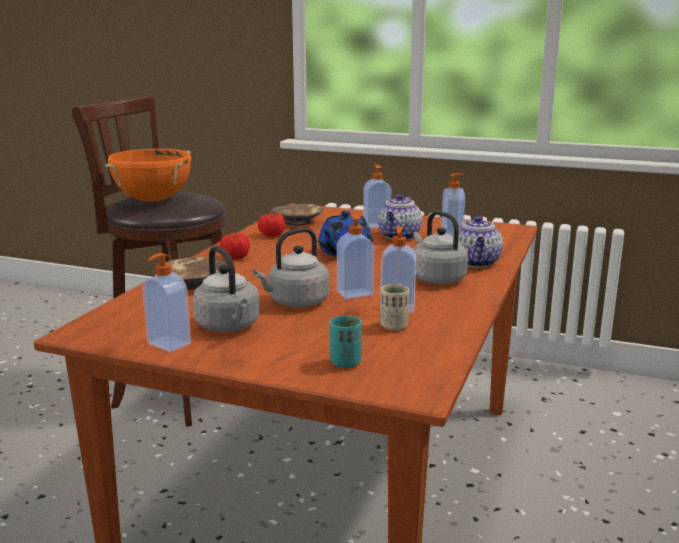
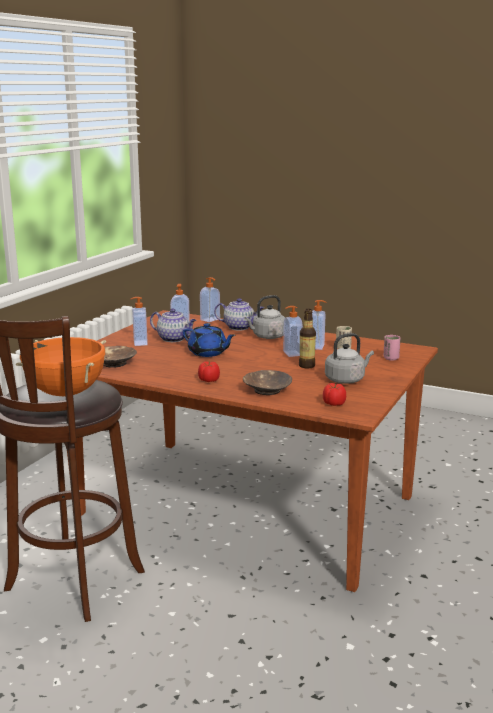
camera: 85 degrees left, 0 degrees up
(168, 344) = (374, 392): soap dispenser -> soap dispenser (210, 319)
(271, 235) = (151, 371): tomato -> tomato (334, 404)
(295, 302) = (307, 366): grey kettle -> bottle
(345, 363) = (391, 358): turquoise cup -> pink cup

